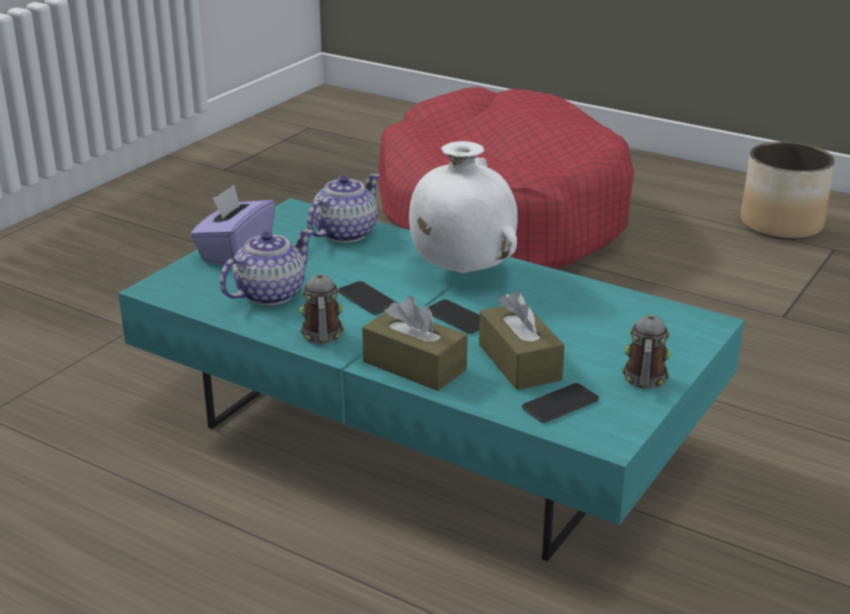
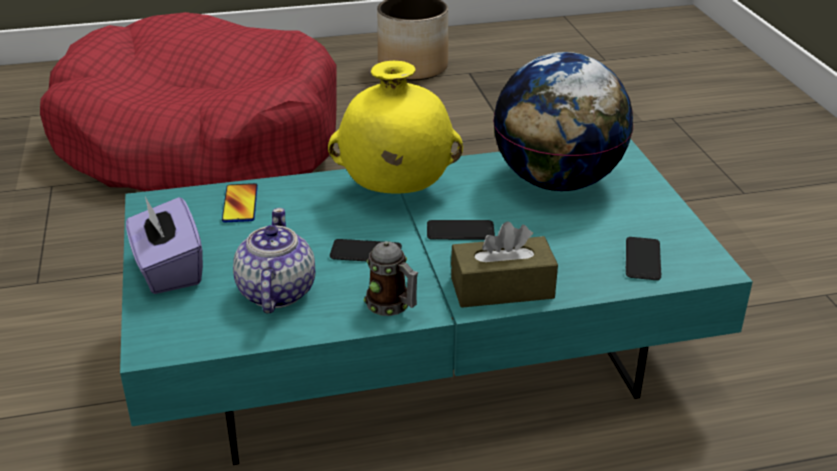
camera: 45 degrees left, 5 degrees up
(344, 233) = (240, 204): teapot -> phone
(461, 272) = (395, 192): white vase -> yellow vase
(519, 362) = (563, 243): brown tissue box -> none
(602, 321) = (556, 181): none -> globe
(644, 382) = (657, 213): mug -> none

